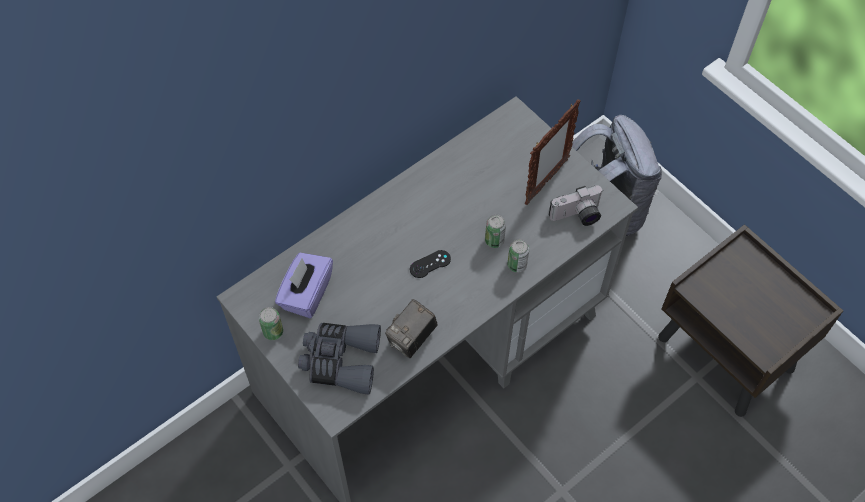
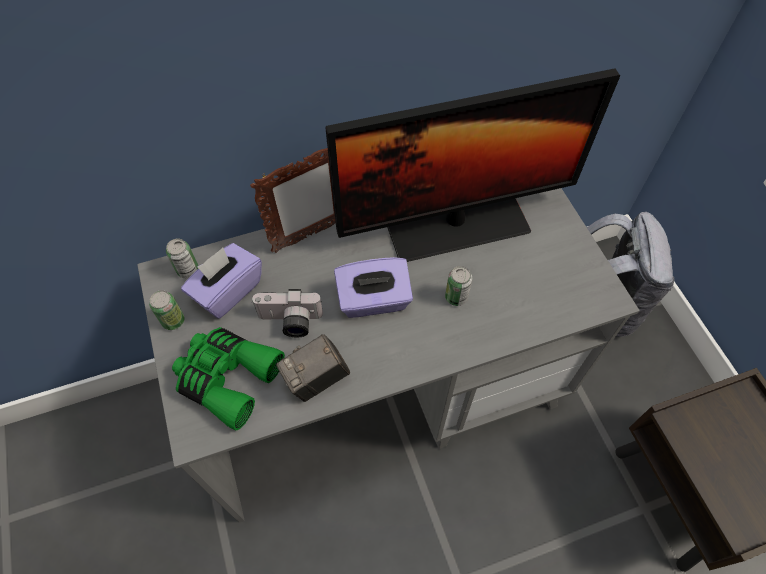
camera: 20 degrees right, 0 degrees up
(340, 361) = (227, 378): grey binoculars -> green binoculars
(430, 264) = (374, 300): black game controller -> purple tissue box
(471, 179) = (456, 223): none -> monitor
(517, 265) = (471, 333): can -> can (188, 270)
(546, 182) = (539, 250): picture frame -> picture frame (310, 235)
(577, 216) = (562, 299): camera -> camera (289, 322)

